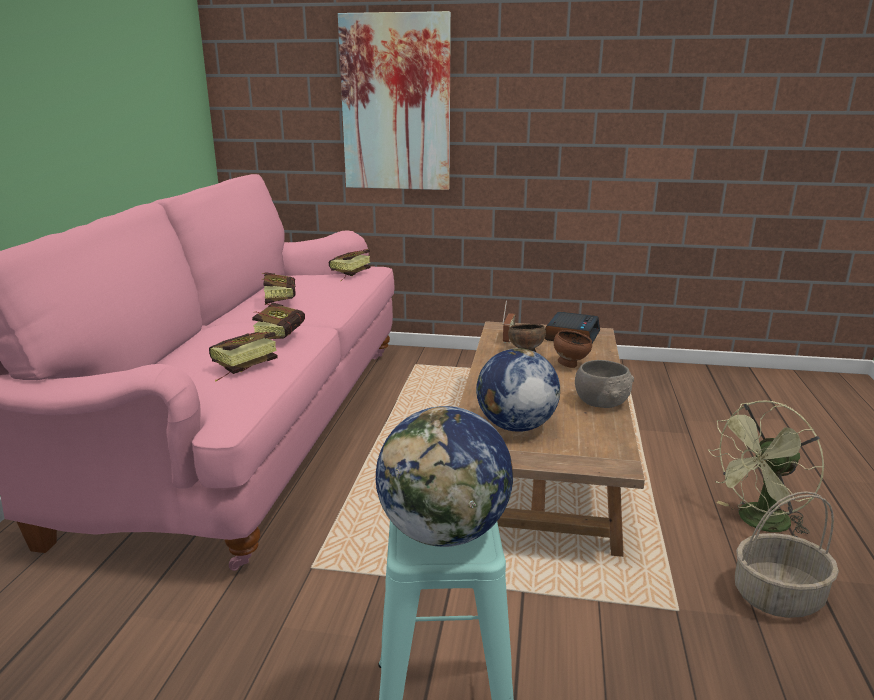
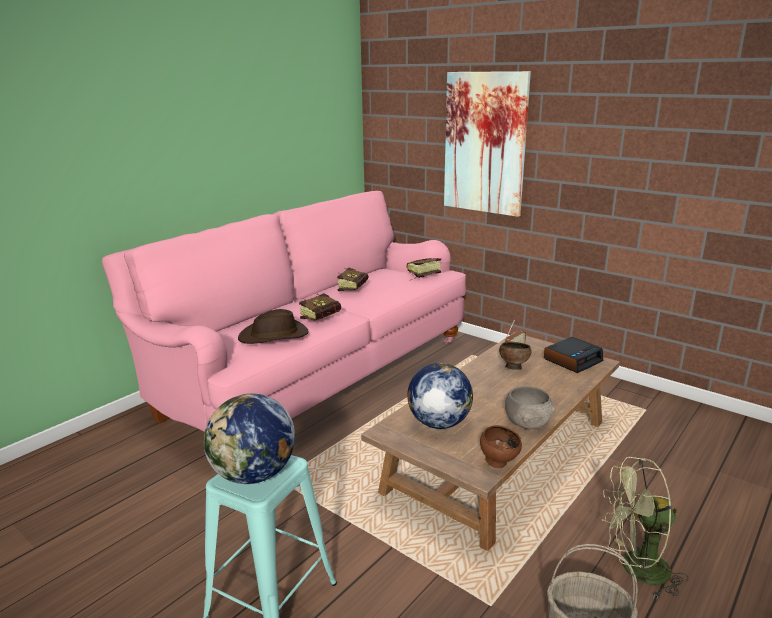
camera: 30 degrees right, 0 degrees up
(239, 368) = (274, 336): book -> brown hat
(570, 365) = (540, 385): brown bowl -> brown bowl (499, 463)

